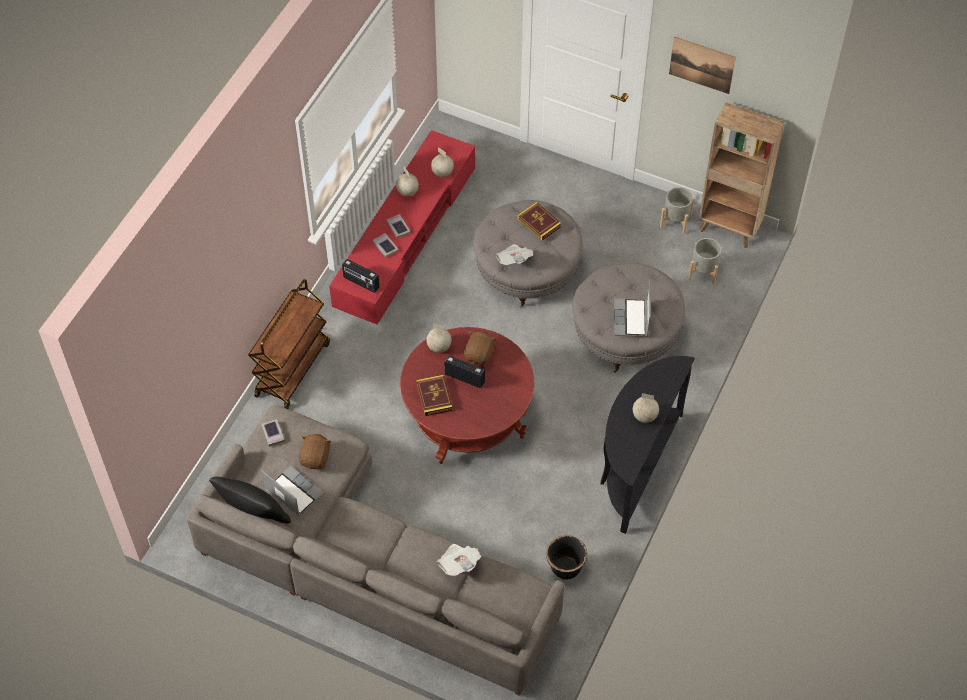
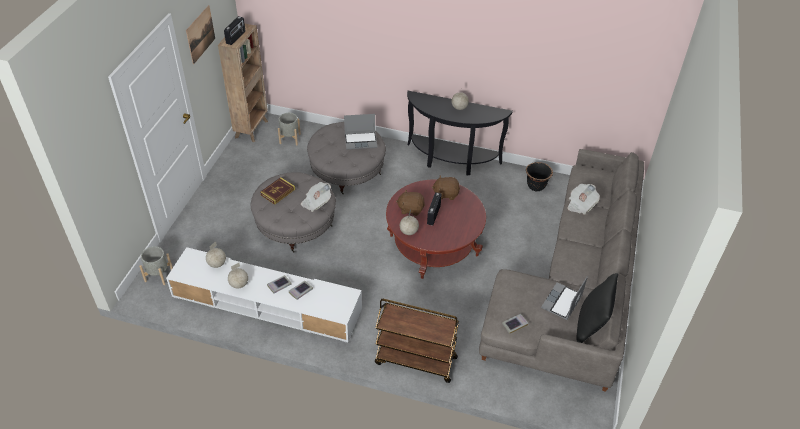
camera: 100 degrees left, 10 degrees down
(315, 458) = (527, 294): brown plush toy -> brown plush toy (446, 194)
(361, 283) = (341, 302): radio -> radio (236, 37)
(406, 236) = (266, 303): red tv stand -> white tv stand
(434, 397) = (454, 229): book -> none
(676, 221) = (245, 153): grey planter -> grey planter (159, 275)

